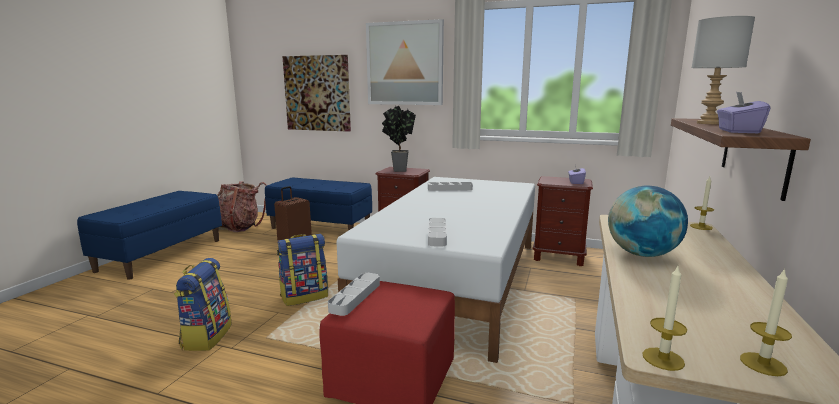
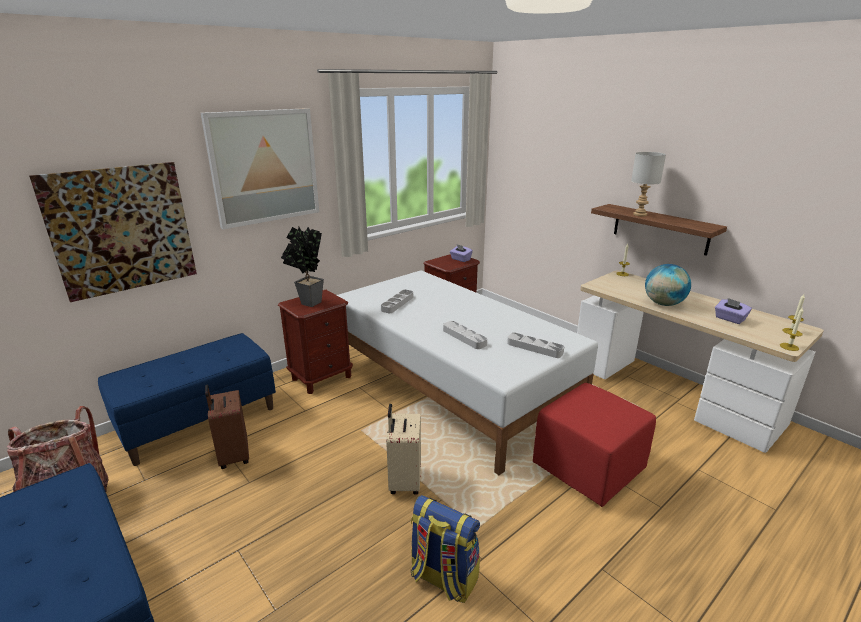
camera: 60 degrees left, 10 degrees up
(304, 296) = (404, 482): backpack -> beige suitcase
(355, 297) = (584, 423): grey tray -> grey tray (464, 337)
(737, 131) = (693, 225): purple tissue box -> purple tissue box (729, 319)

